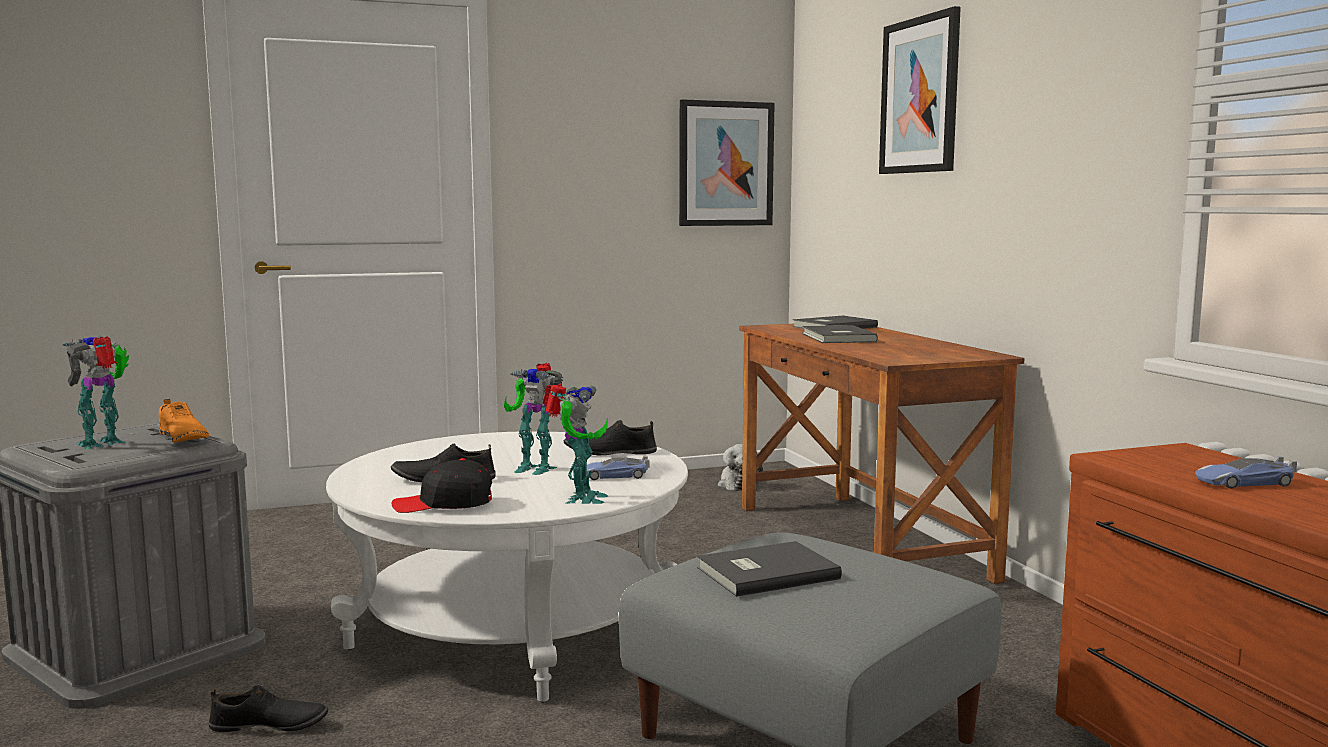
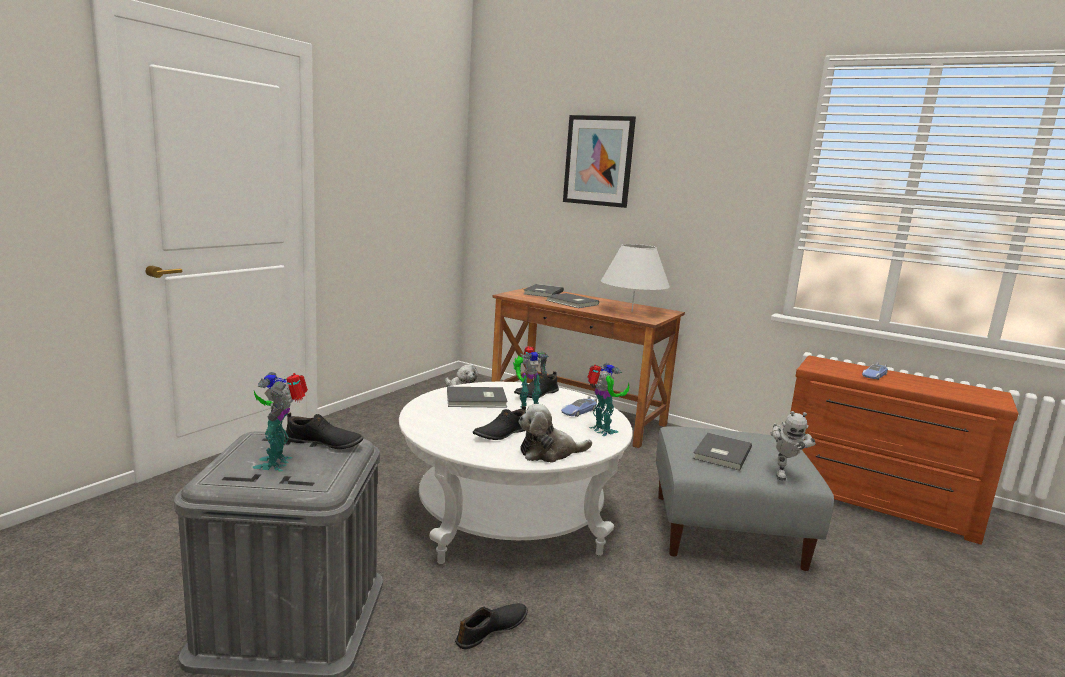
camera: 40 degrees left, 5 degrees up
(182, 438) = (324, 443): orange shoe -> black shoe
(444, 504) = (549, 453): black cap -> plush toy
(514, 447) = (477, 400): none -> grey book
(725, 164) = (437, 183): picture -> none
(810, 619) = (783, 474): none -> toy robot
(908, 351) = (632, 311): none -> white table lamp

